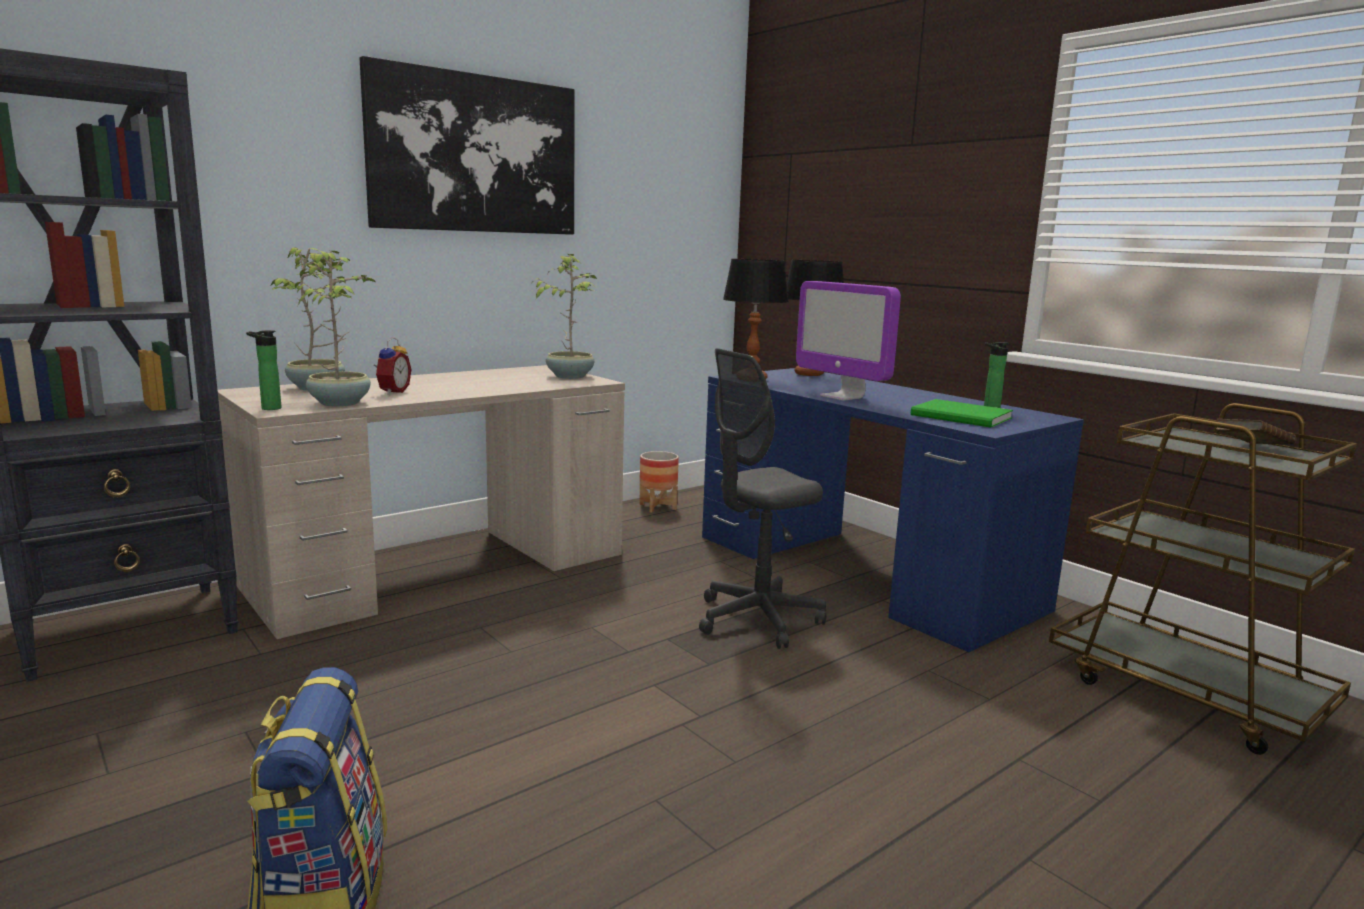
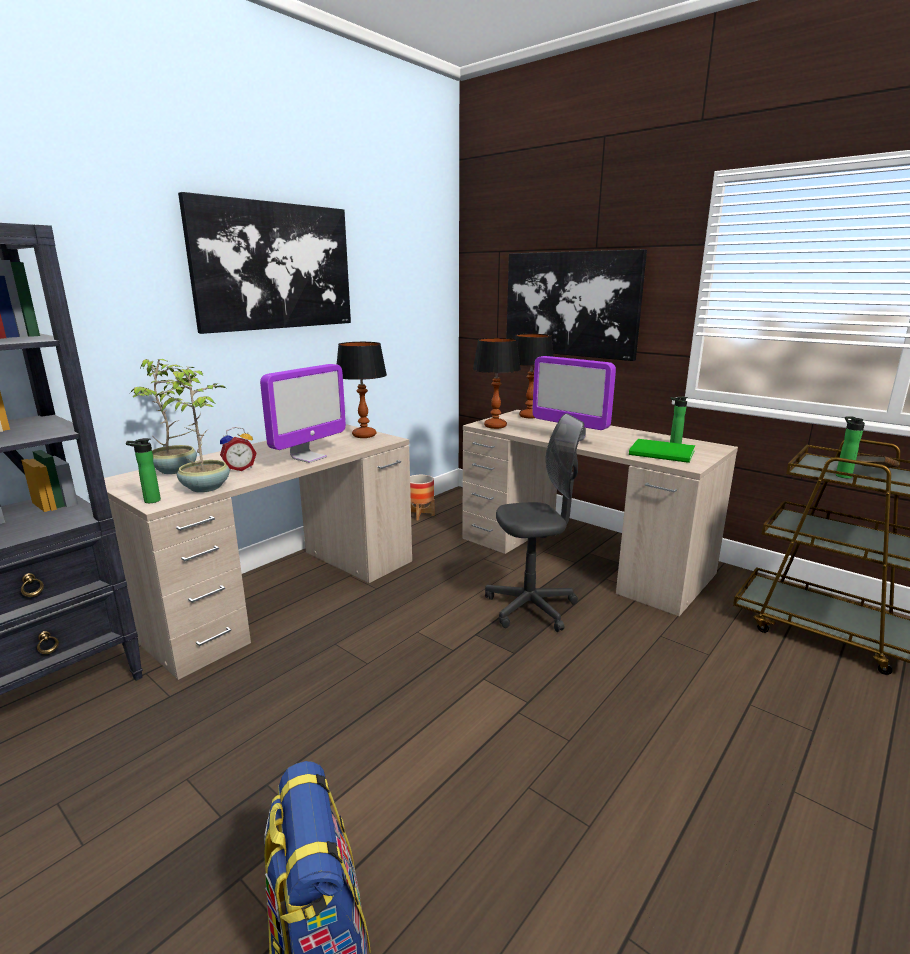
camera: 10 degrees left, 5 degrees up
(392, 392) = (239, 468): alarm clock -> alarm clock turned 60 degrees clockwise
(482, 389) = (308, 458): none -> monitor
(570, 376) = (364, 435): potted plant -> table lamp
(757, 619) = (530, 608): grey office chair -> grey office chair turned 150 degrees counterclockwise
(861, 571) = (581, 555): blue desk -> beige desk
(877, 222) = (570, 304): none -> picture
(1200, 448) = (842, 475): none -> bottle

